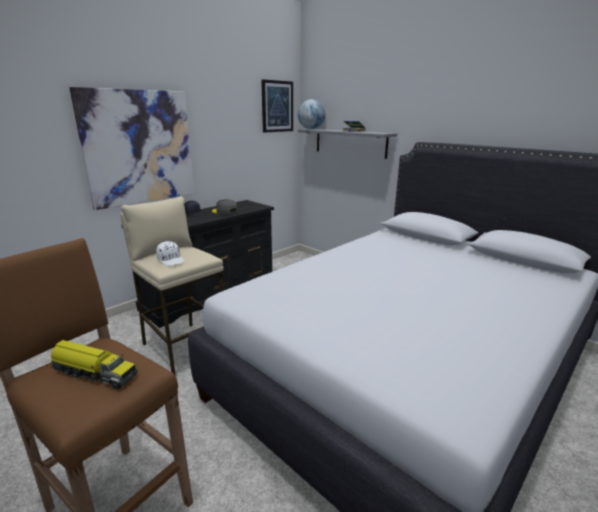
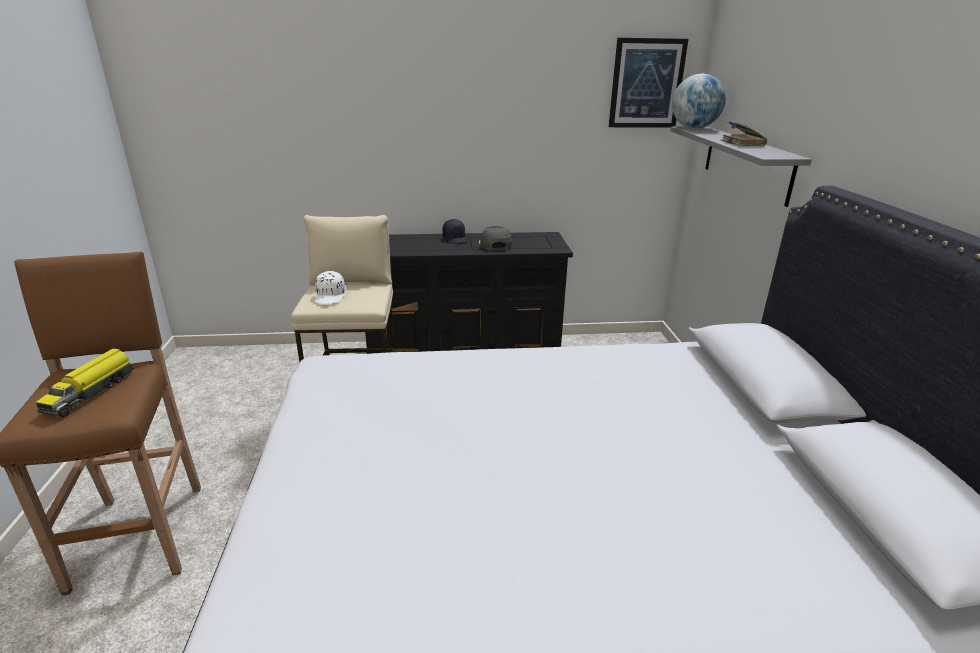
camera: 40 degrees right, 5 degrees up
(94, 372) = (91, 392): toy truck -> toy truck turned 45 degrees clockwise
(139, 147) = (396, 139): picture -> none

